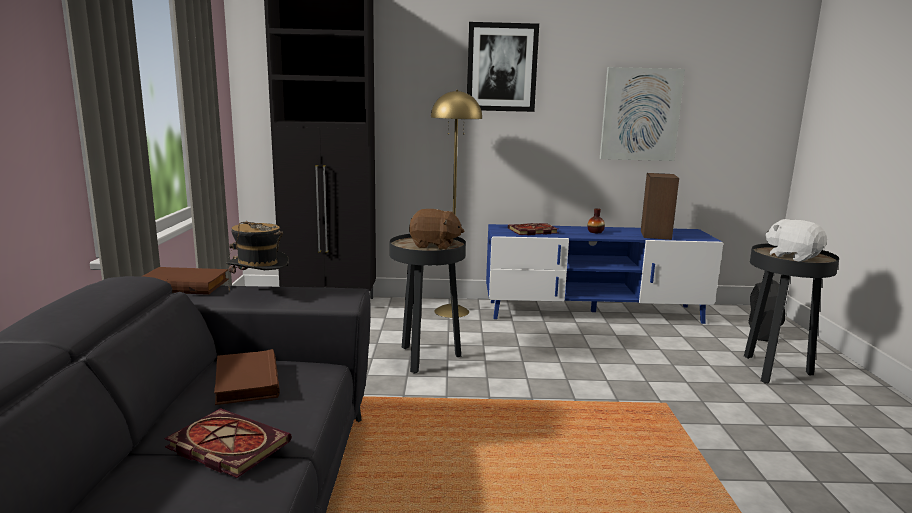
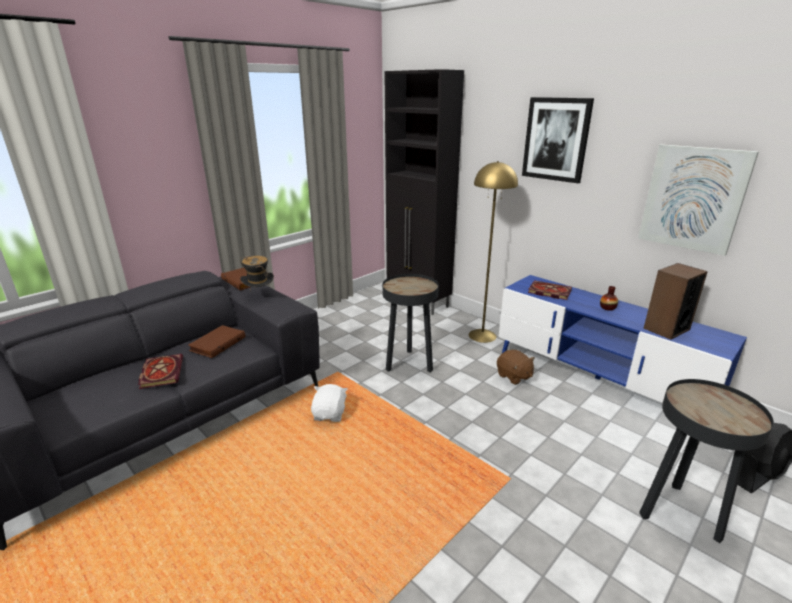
camera: 45 degrees right, 10 degrees up
(434, 245) = (412, 288): brown plush toy -> brown plush toy (514, 376)
(793, 257) = (712, 409): white plush toy -> white plush toy (330, 414)

